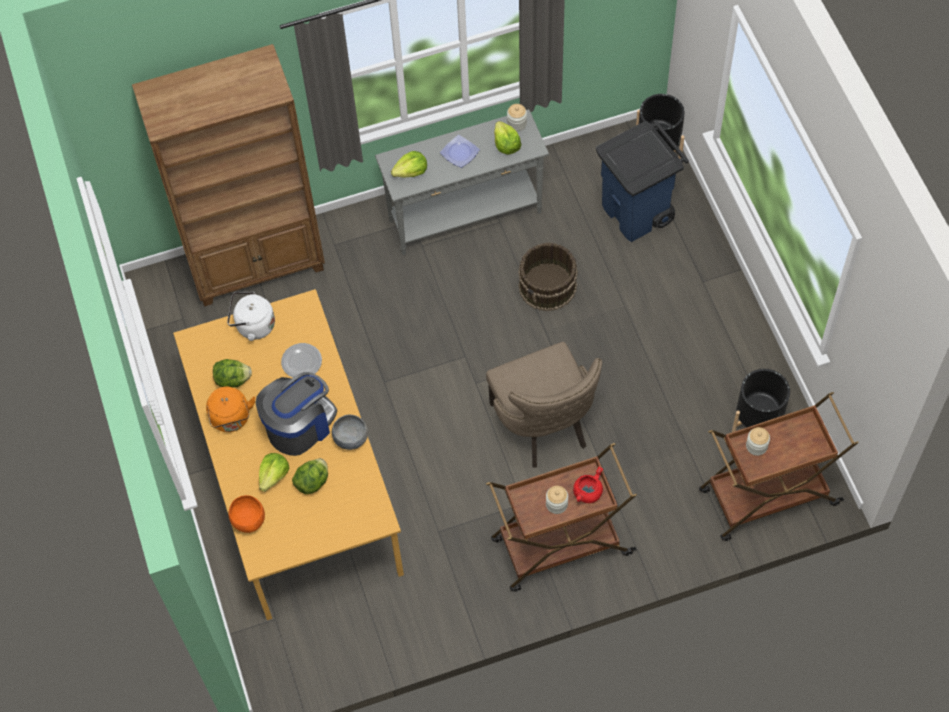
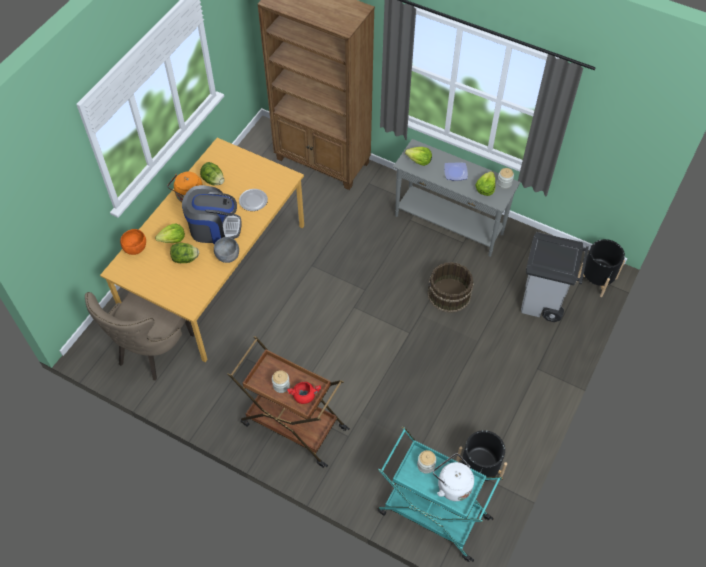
camera: 45 degrees right, 5 degrees down
(253, 325) = (254, 165): white kettle -> white kettle (452, 485)
(544, 426) = (361, 359): beige chair -> beige chair (152, 350)
(637, 213) = (543, 302): blue trash can -> grey trash can
(767, 497) = (433, 515): brown cart -> turquoise cart

